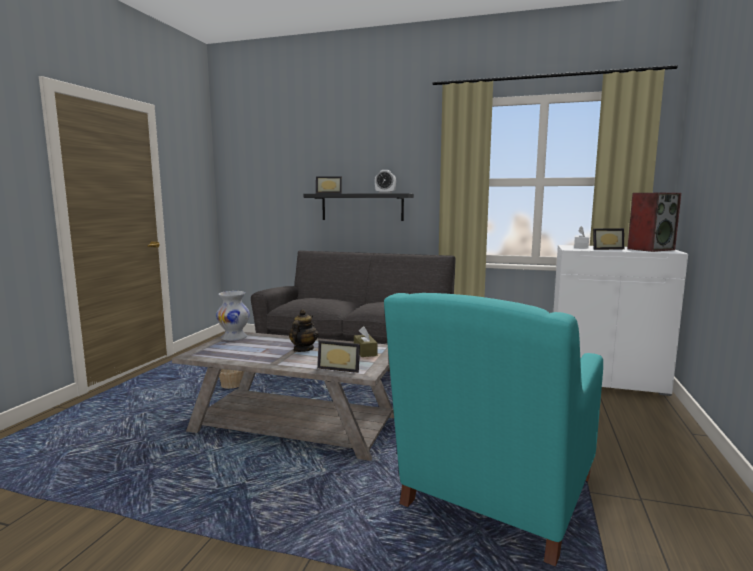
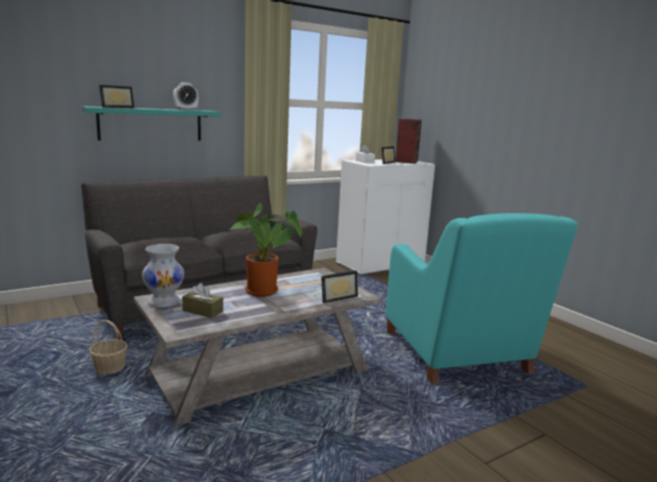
camera: 50 degrees left, 5 degrees up
(303, 349) = (265, 292): teapot -> potted plant
(362, 207) = (151, 124): black shelf -> turquoise shelf
(365, 351) = (315, 279): brown tissue box -> brown tissue box (203, 311)

